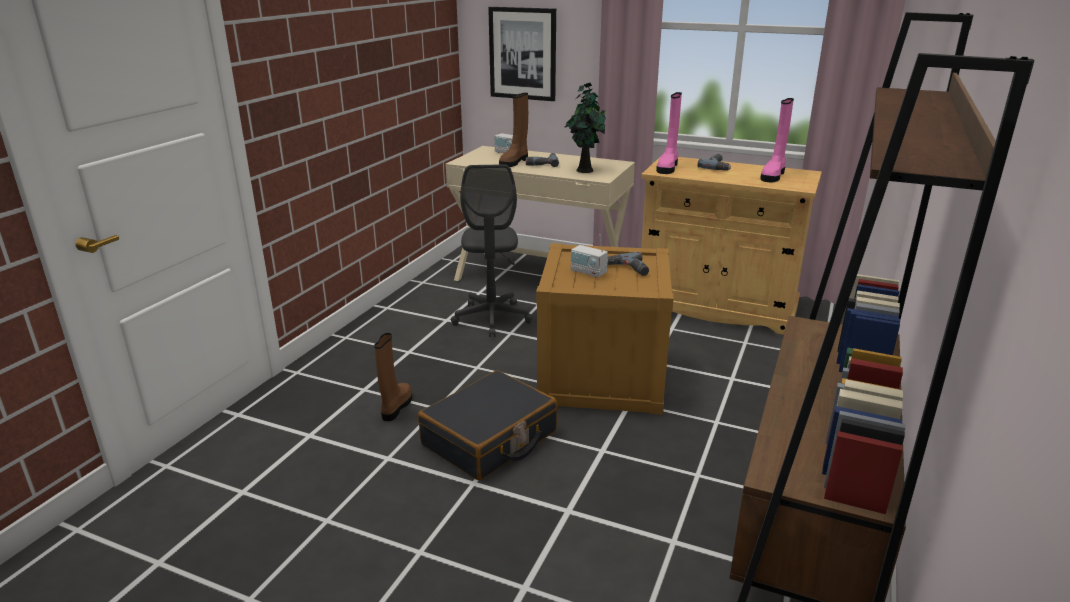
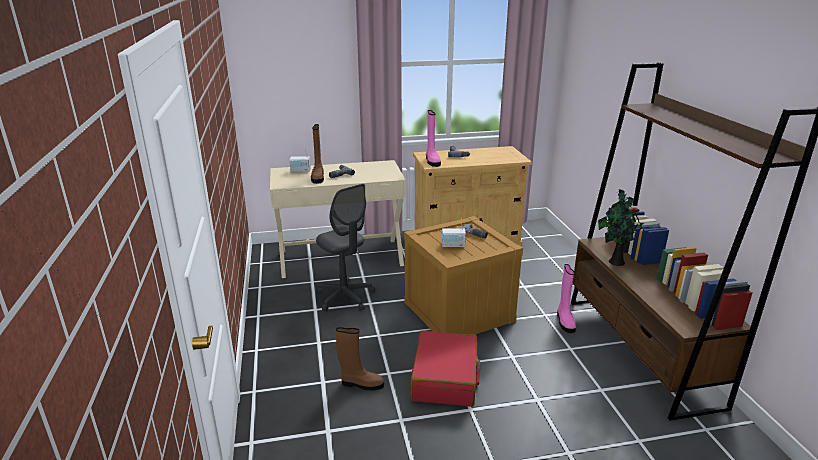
camera: 35 degrees left, 0 degrees up
(396, 407) = (361, 384): brown boot -> brown boot turned 120 degrees clockwise
(490, 439) = (445, 378): black suitcase -> red suitcase
(523, 54) = (290, 93): picture -> none
(584, 170) = (374, 173): potted plant -> potted plant (615, 261)
(773, 175) = (495, 154): pink boot -> pink boot (564, 321)

